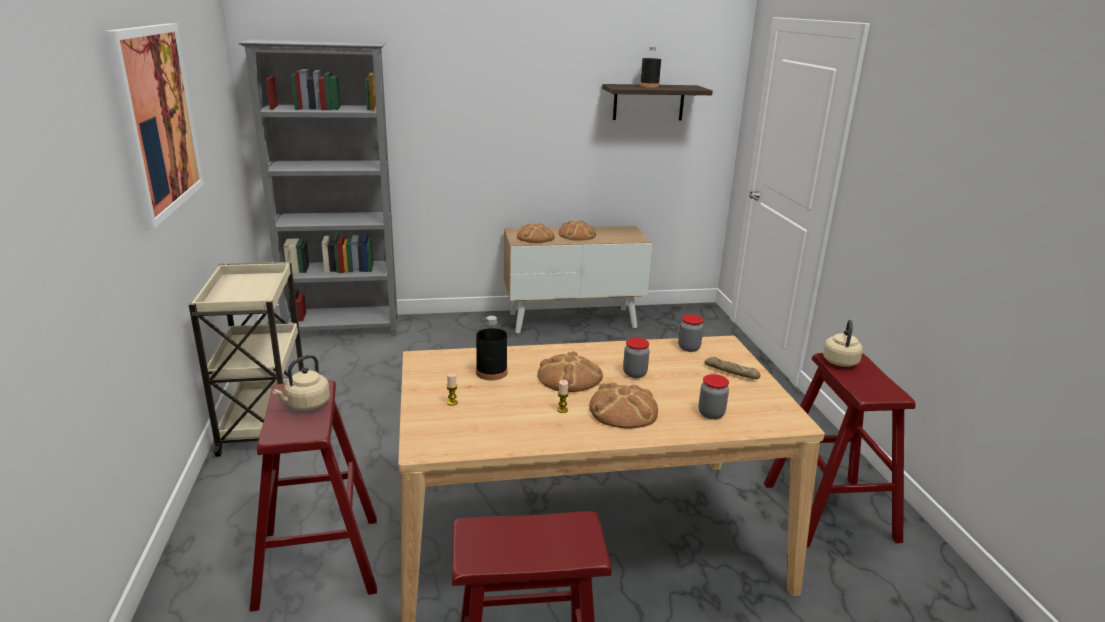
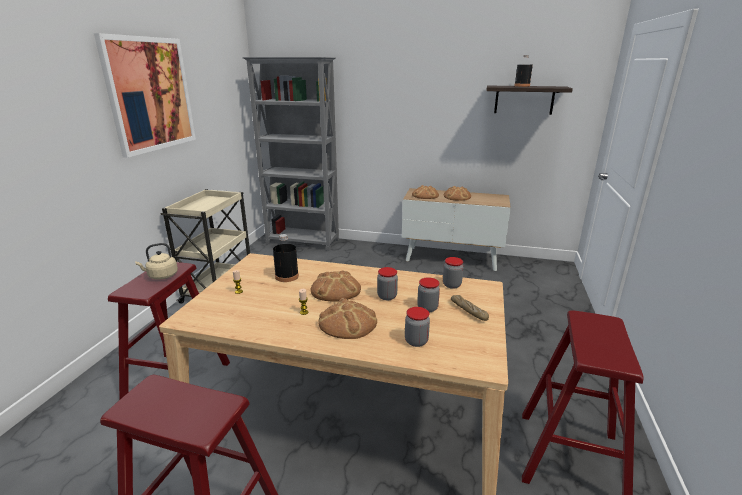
camera: 25 degrees right, 0 degrees up
(689, 378) = (427, 308): none -> jar
(840, 361) = (589, 321): beige kettle -> none

